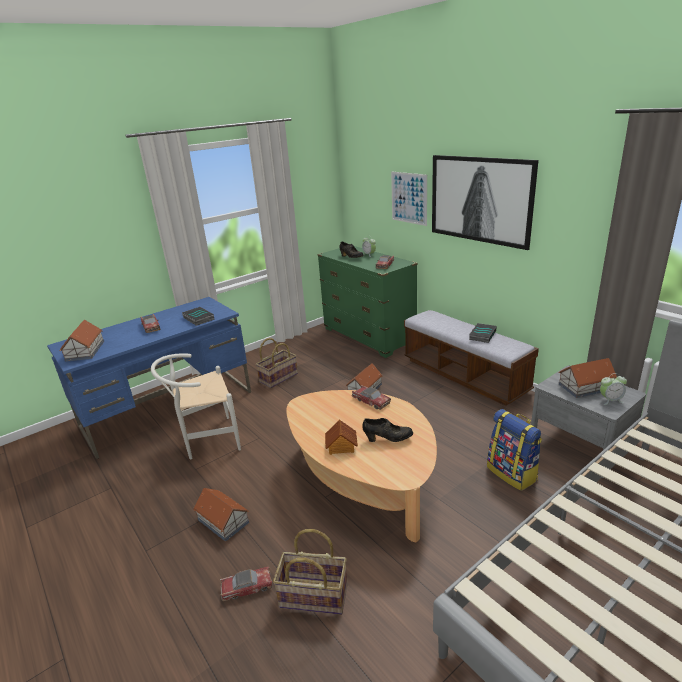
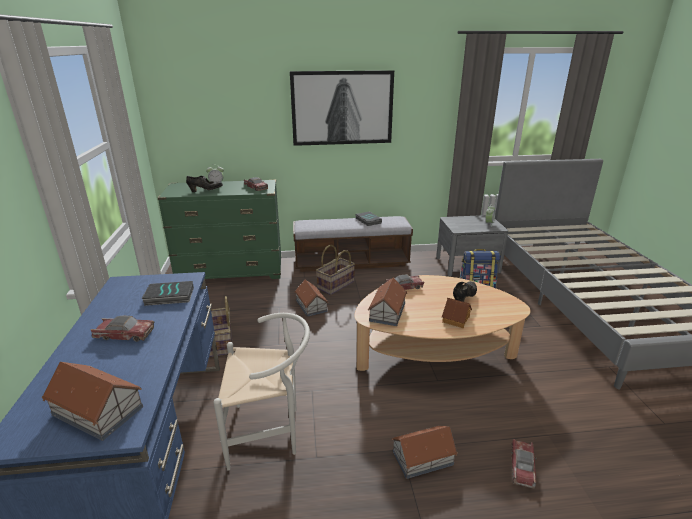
camera: 60 degrees left, 0 degrees up
(206, 440) = (270, 432): white chair -> white chair turned 105 degrees counterclockwise
(313, 597) = (548, 428): basket -> basket (336, 285)
(409, 198) = (256, 117): picture -> none
(586, 387) = (469, 222): toy house -> toy house (388, 312)

